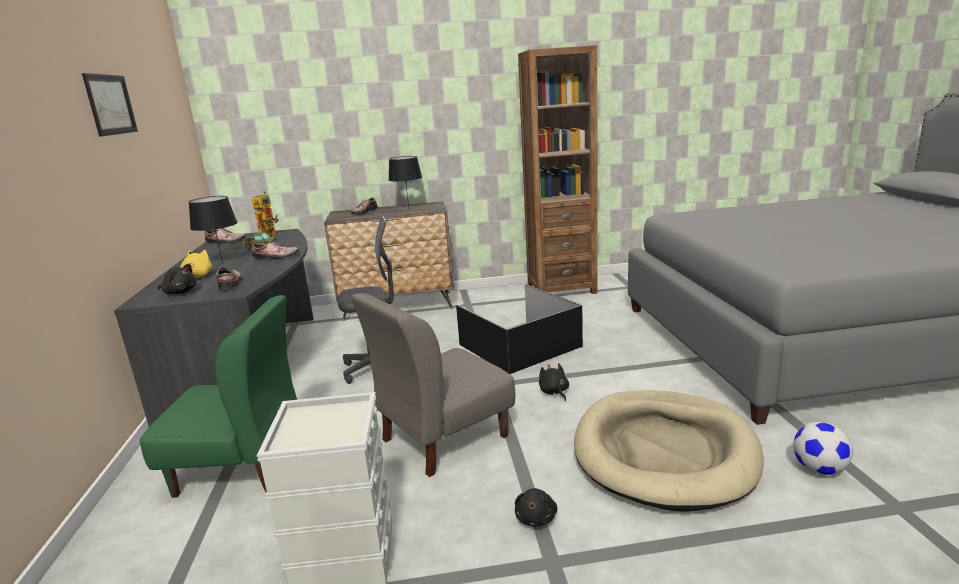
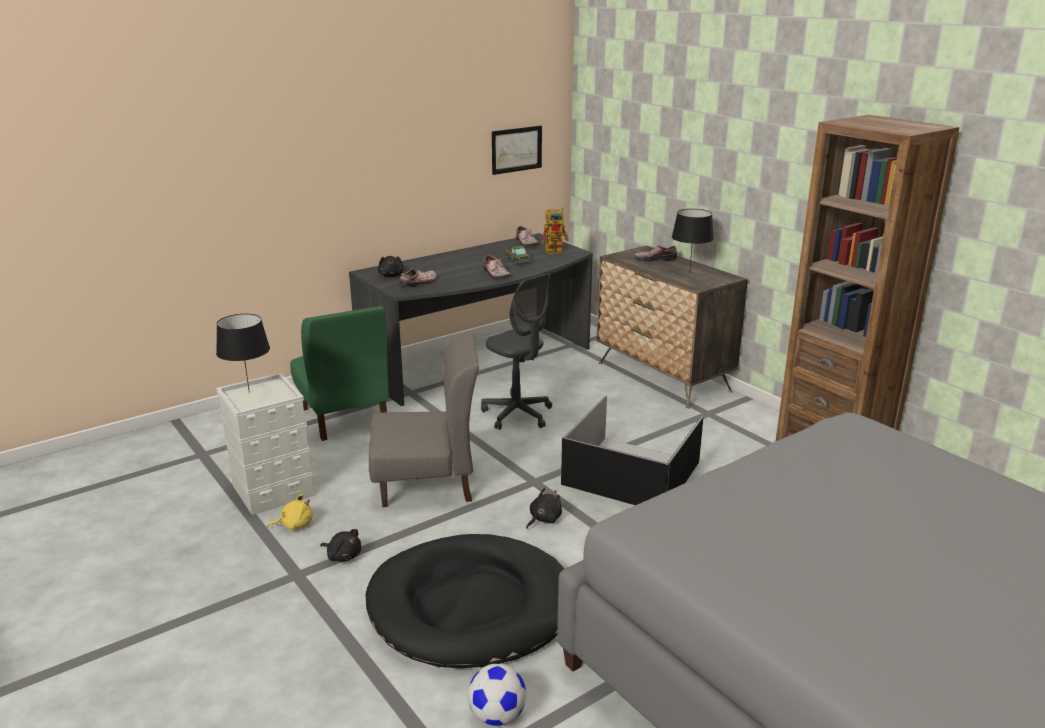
camera: 60 degrees right, 5 degrees up
(110, 104) = (421, 114): picture -> picture (516, 149)
(196, 277) = (427, 268): yellow plush toy -> yellow plush toy (294, 524)
(223, 263) = (466, 263): black table lamp -> black table lamp (249, 392)
(443, 438) = (426, 483): grey chair -> grey chair turned 150 degrees clockwise
(536, 517) = (343, 556): black plush toy -> black plush toy turned 135 degrees counterclockwise
(664, 452) = (472, 606): beige dog bed -> black dog bed

